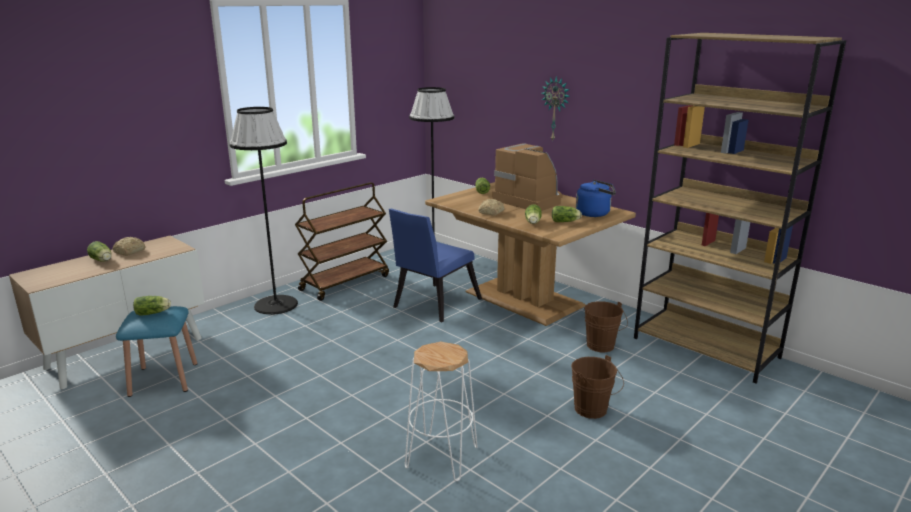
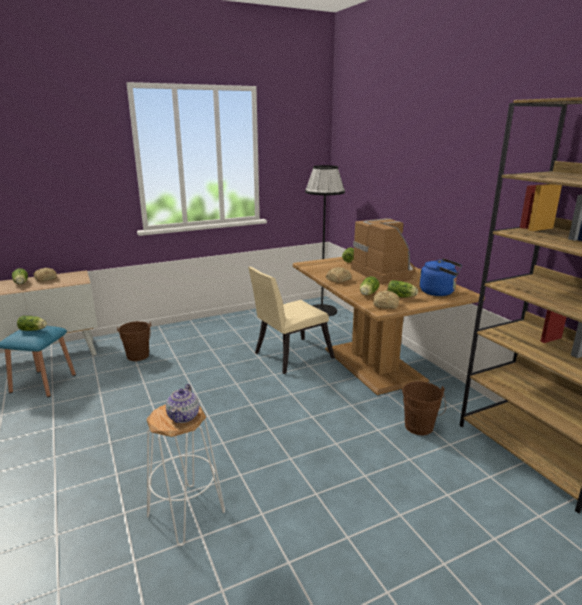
camera: 20 degrees right, 0 degrees up
(276, 305) = (168, 335): black floor lamp -> none
(345, 282) = (233, 325): brown cart -> none
(433, 305) = (289, 356): blue chair -> beige chair
(449, 353) = (184, 416): none -> teapot
(556, 109) = (424, 187): wall clock -> none
(559, 231) = (386, 305): none -> bread
(593, 411) = (366, 500): brown bucket -> brown bucket (138, 357)

